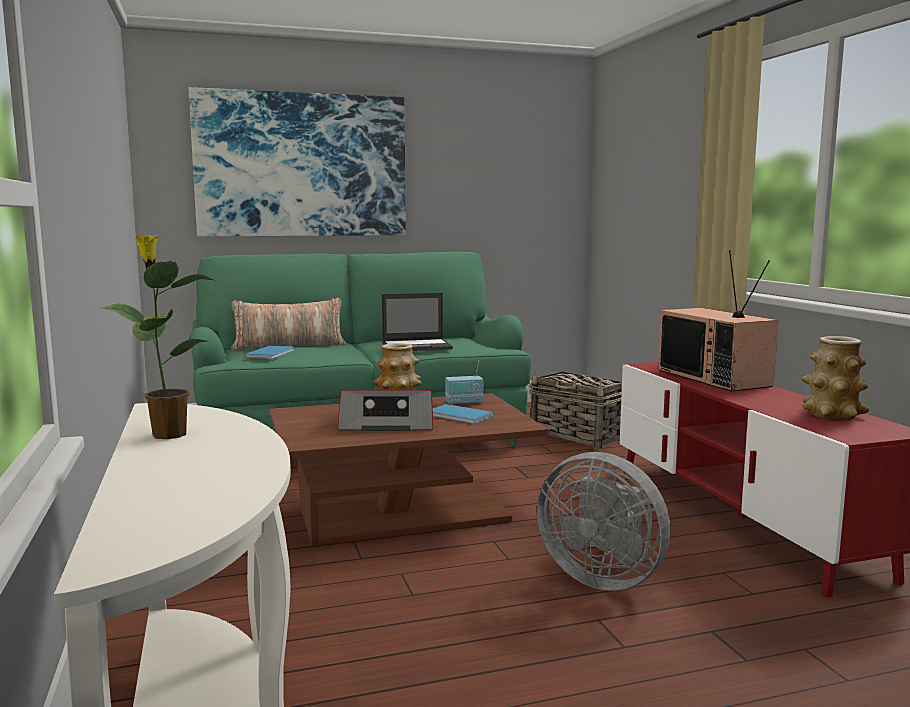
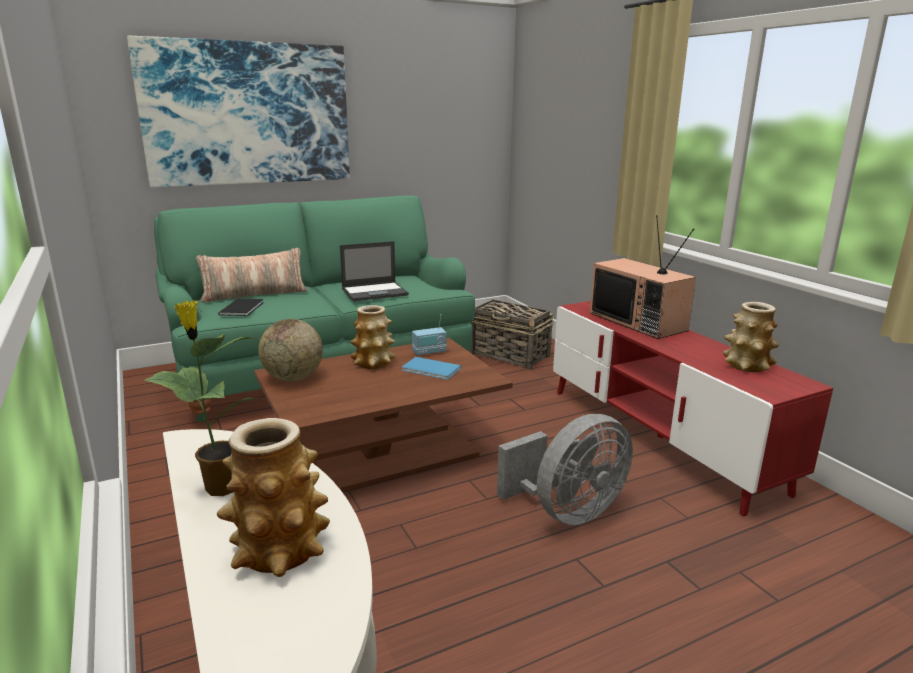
camera: 10 degrees left, 10 degrees up
(200, 470) = (279, 549): none -> vase
(272, 353) = (243, 308): blue book -> black book
(307, 416) = (293, 378): none -> globe
(387, 425) = (371, 386): radio -> none
(602, 577) = (568, 512): grey fan -> grey fan turned 60 degrees counterclockwise

